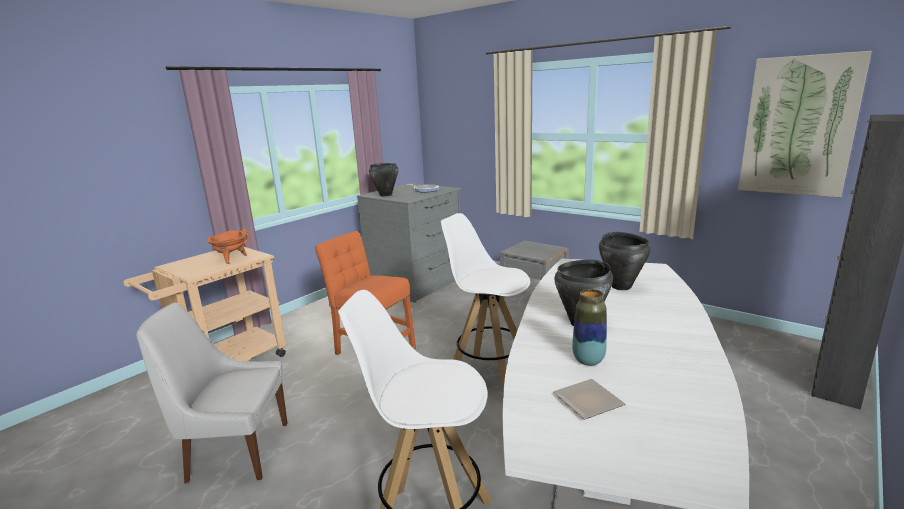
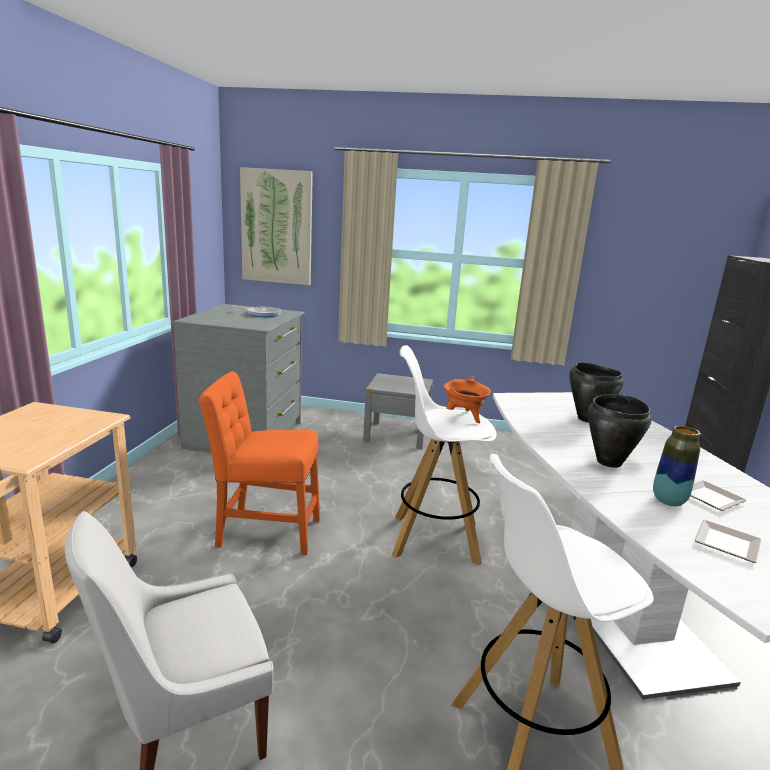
camera: 30 degrees left, 0 degrees up
(231, 259) = (61, 427): orange cooking pot -> orange cooking pot (464, 417)
(385, 195) = (217, 320): black cooking pot -> none
(636, 365) = (708, 498): none -> plate
(798, 126) = (656, 261): picture -> picture (277, 227)

